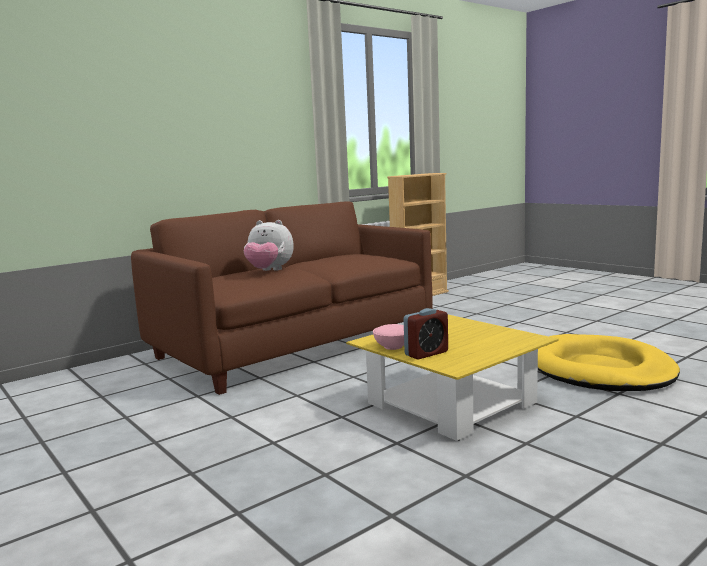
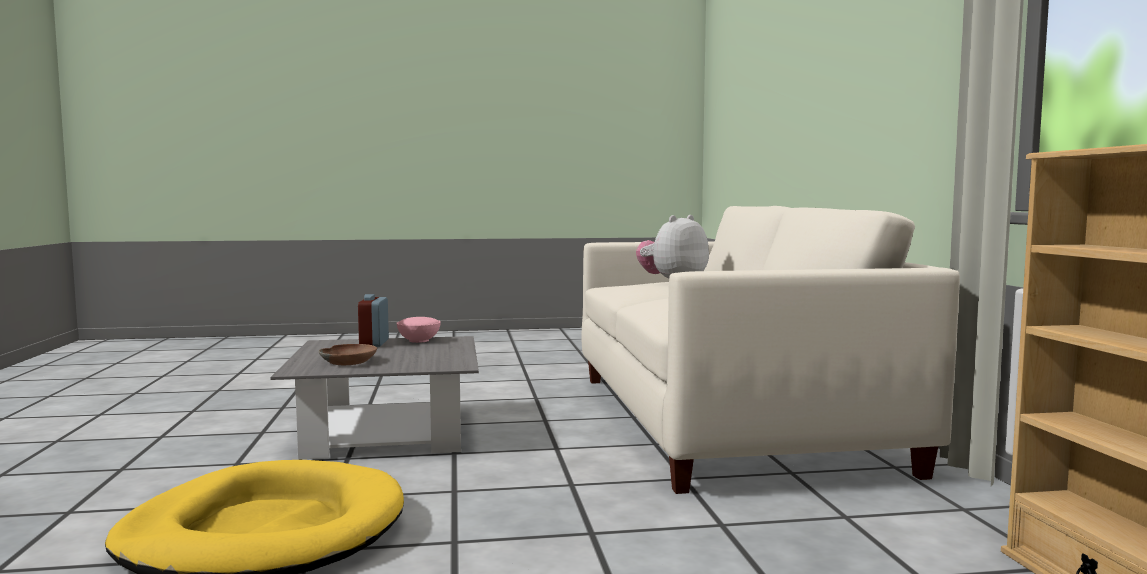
camera: 120 degrees right, 5 degrees down
(295, 345) = (725, 420): brown sofa -> white sofa
(451, 403) = (387, 433): yellow coffee table -> grey coffee table
(489, 337) = (349, 362): none -> brown bowl

